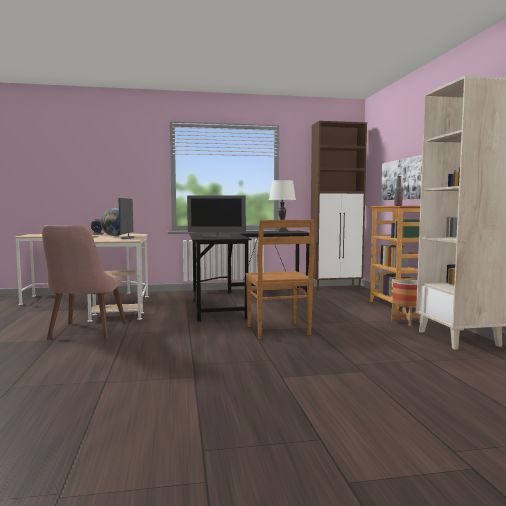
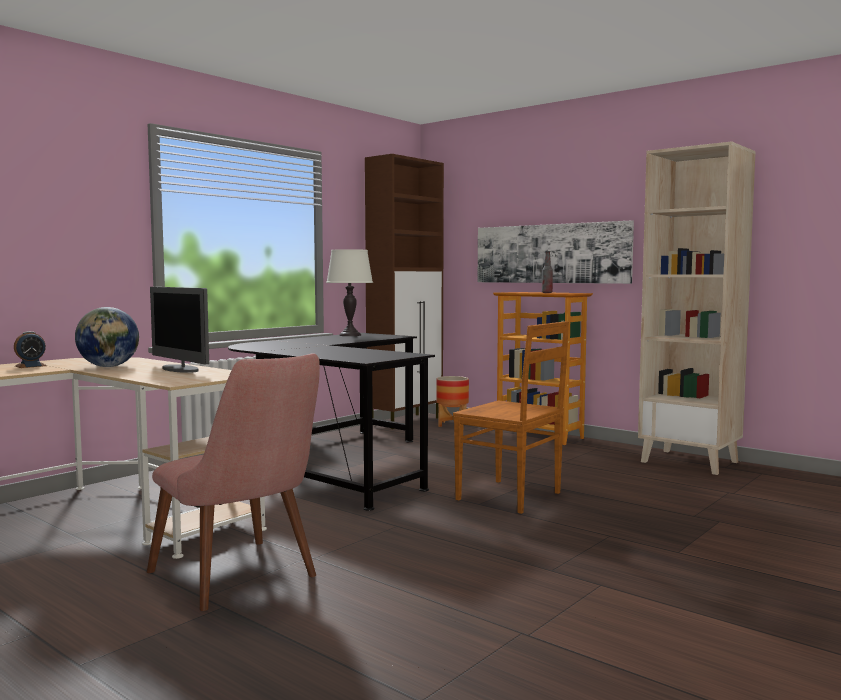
camera: 40 degrees left, 0 degrees up
(216, 237) = (365, 355): monitor -> none
(406, 322) = (602, 453): planter -> planter (452, 424)

